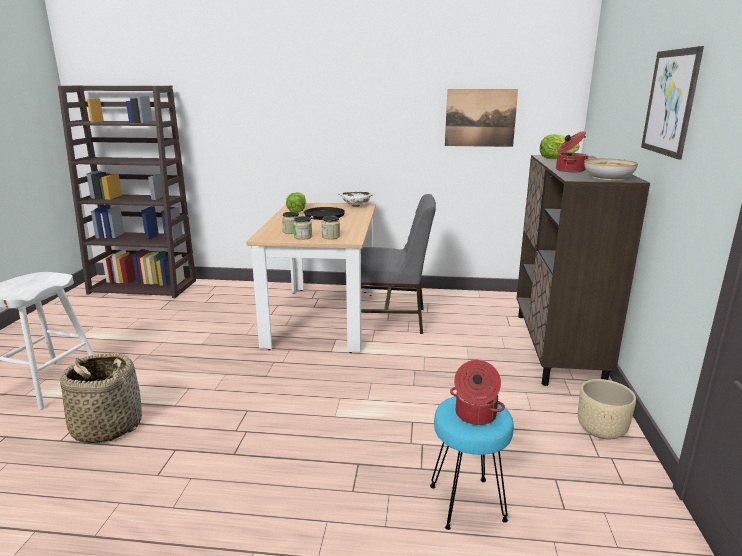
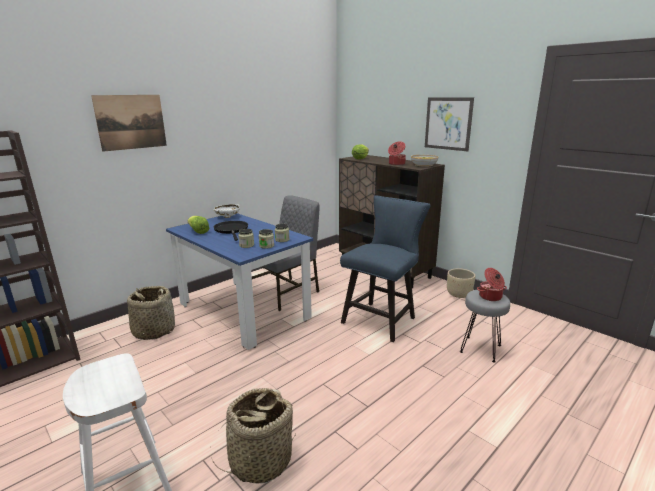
camera: 50 degrees left, 0 degrees up
(241, 301) = (154, 331): none -> basket
(322, 317) = (243, 311): beige dining table -> blue dining table
(426, 394) = (382, 318): none -> blue chair
(467, 504) = (481, 349): turquoise stool -> grey stool
(480, 118) = (286, 137): picture -> picture (131, 122)

